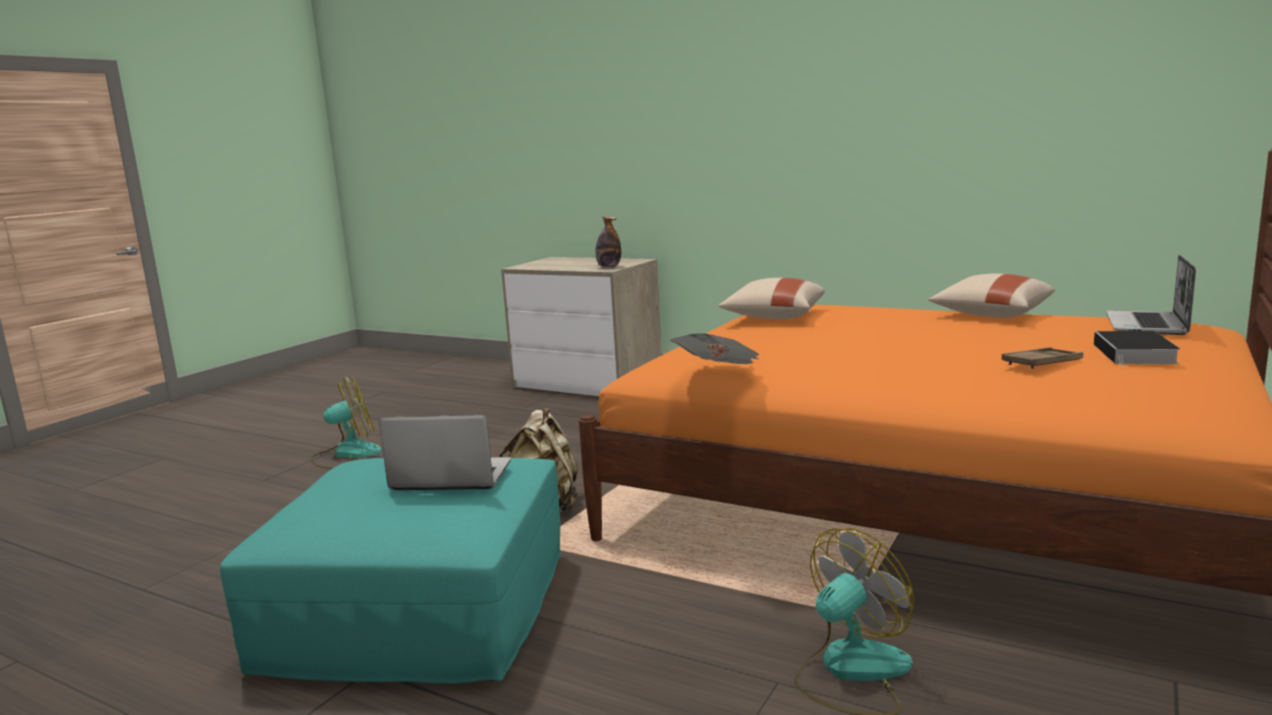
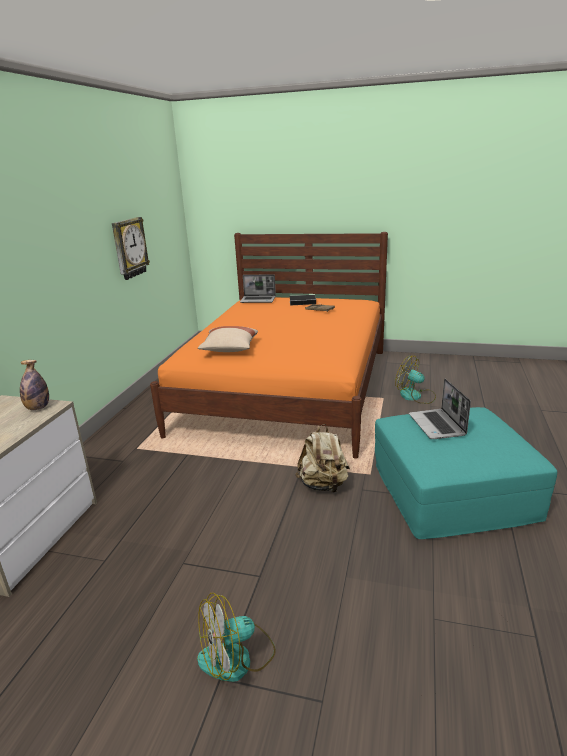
camera: 105 degrees left, 10 degrees up
(346, 454) = (237, 657): fan -> fan turned 75 degrees counterclockwise
(719, 374) = (351, 348): newspaper -> none
(975, 145) = (129, 248): none -> wall clock
(991, 314) = (234, 316): beige pillow -> none

